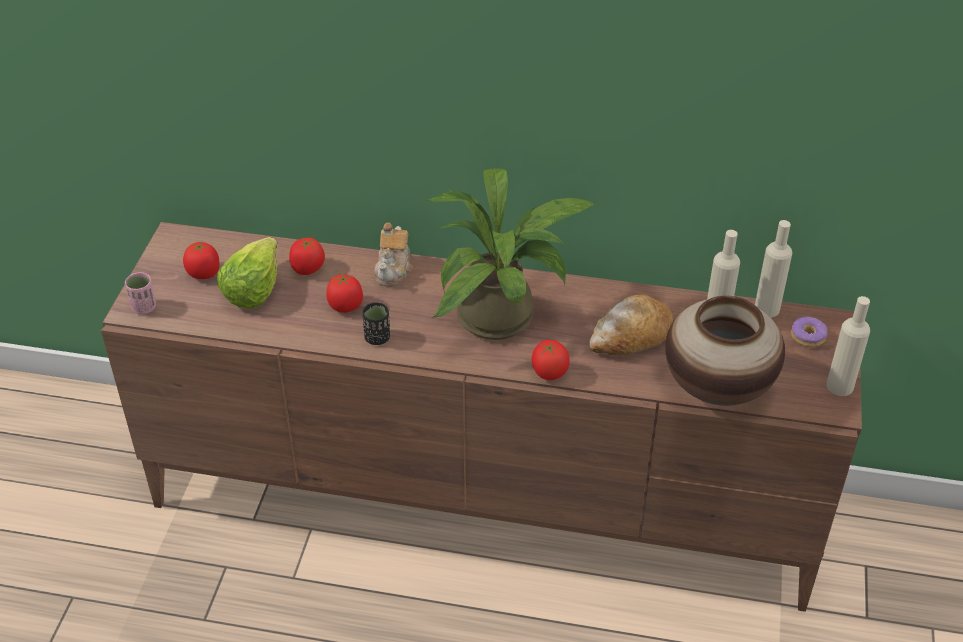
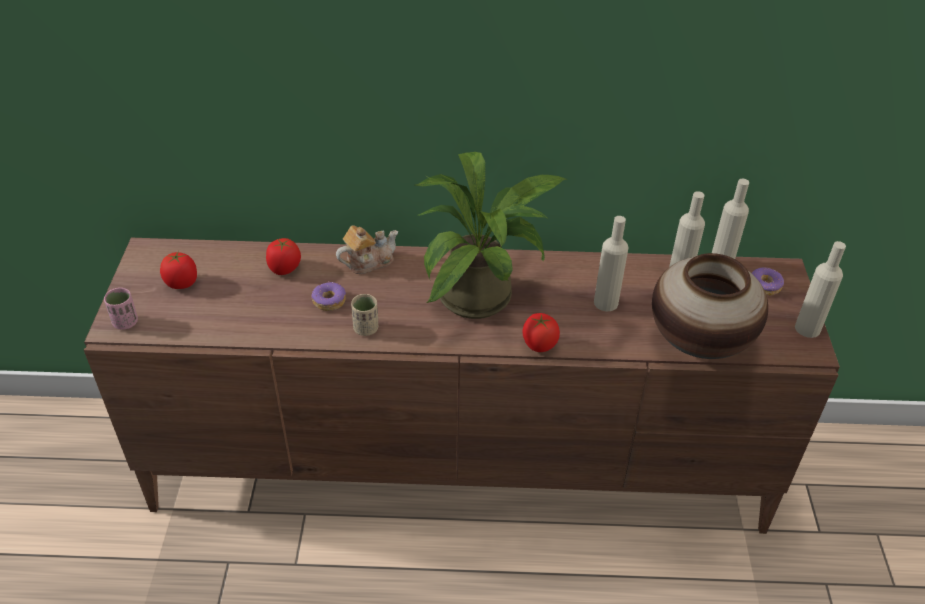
camera: 10 degrees left, 0 degrees up
(252, 289) = (233, 293): lettuce -> none
(346, 306) = (329, 301): tomato -> donut
(377, 338) = (366, 328): black cup -> beige cup
(394, 270) = (368, 261): teapot -> teapot turned 120 degrees counterclockwise
(630, 337) = (606, 302): bread -> beige bottle

